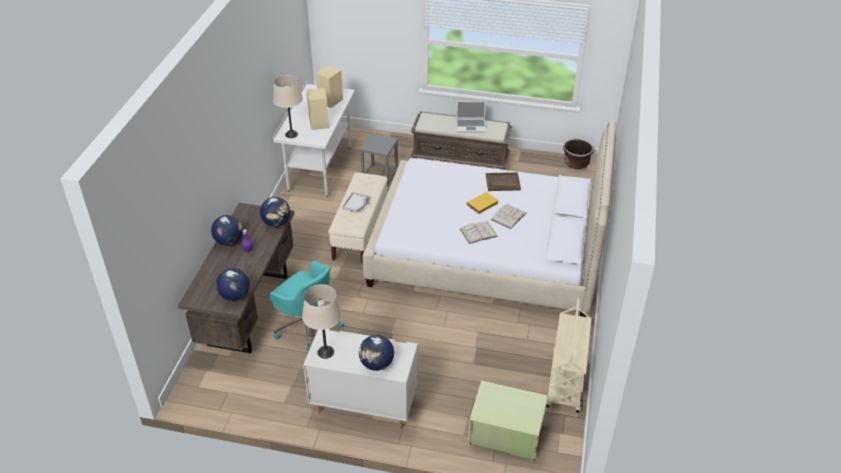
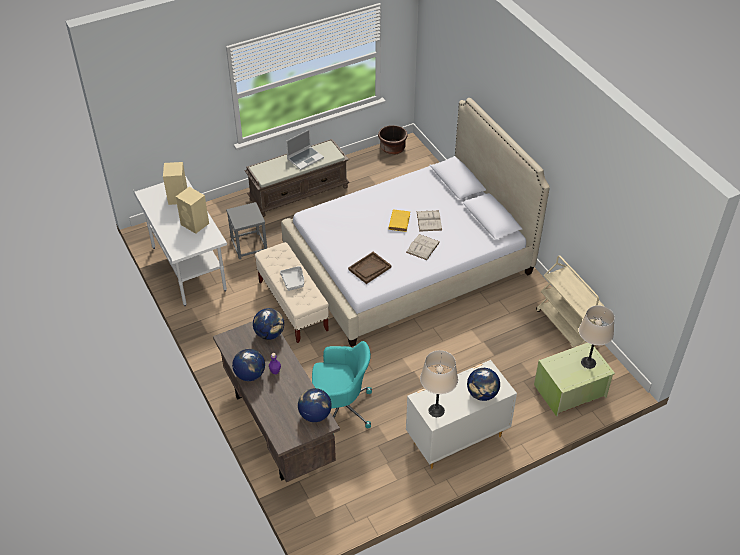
camera: 40 degrees left, 5 degrees up
(291, 134) = (183, 247): beige table lamp -> beige table lamp (588, 362)
(502, 183) = (393, 195): brown tray -> brown tray (369, 268)

